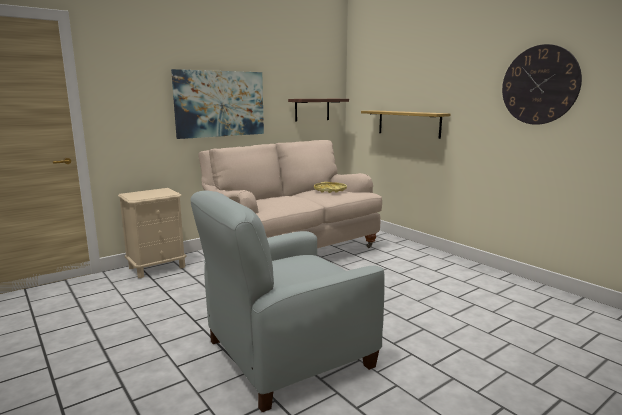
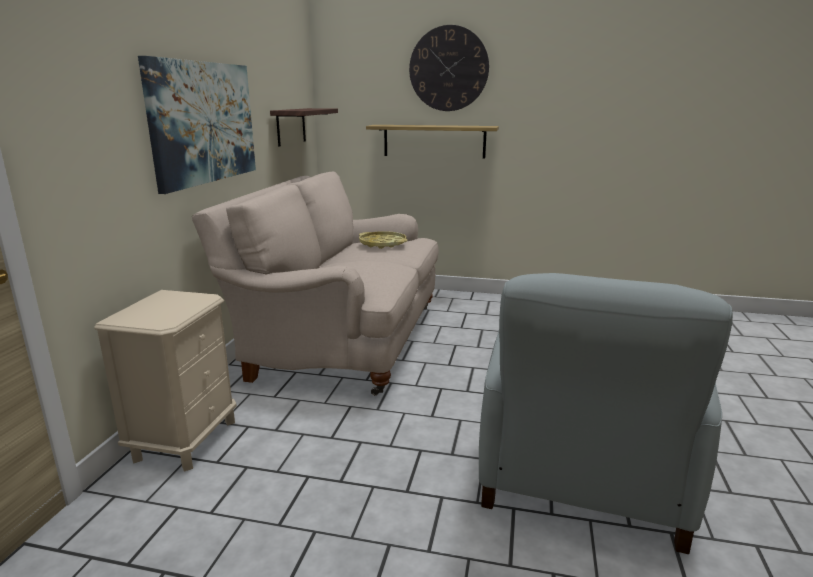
camera: 40 degrees left, 5 degrees up
(539, 85) = (613, 92): wall clock -> wall clock (448, 69)

